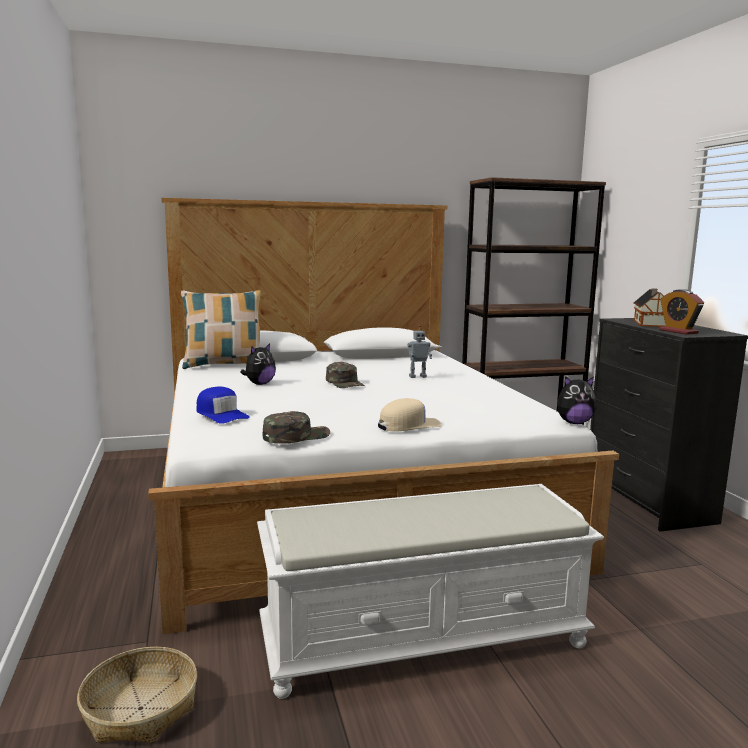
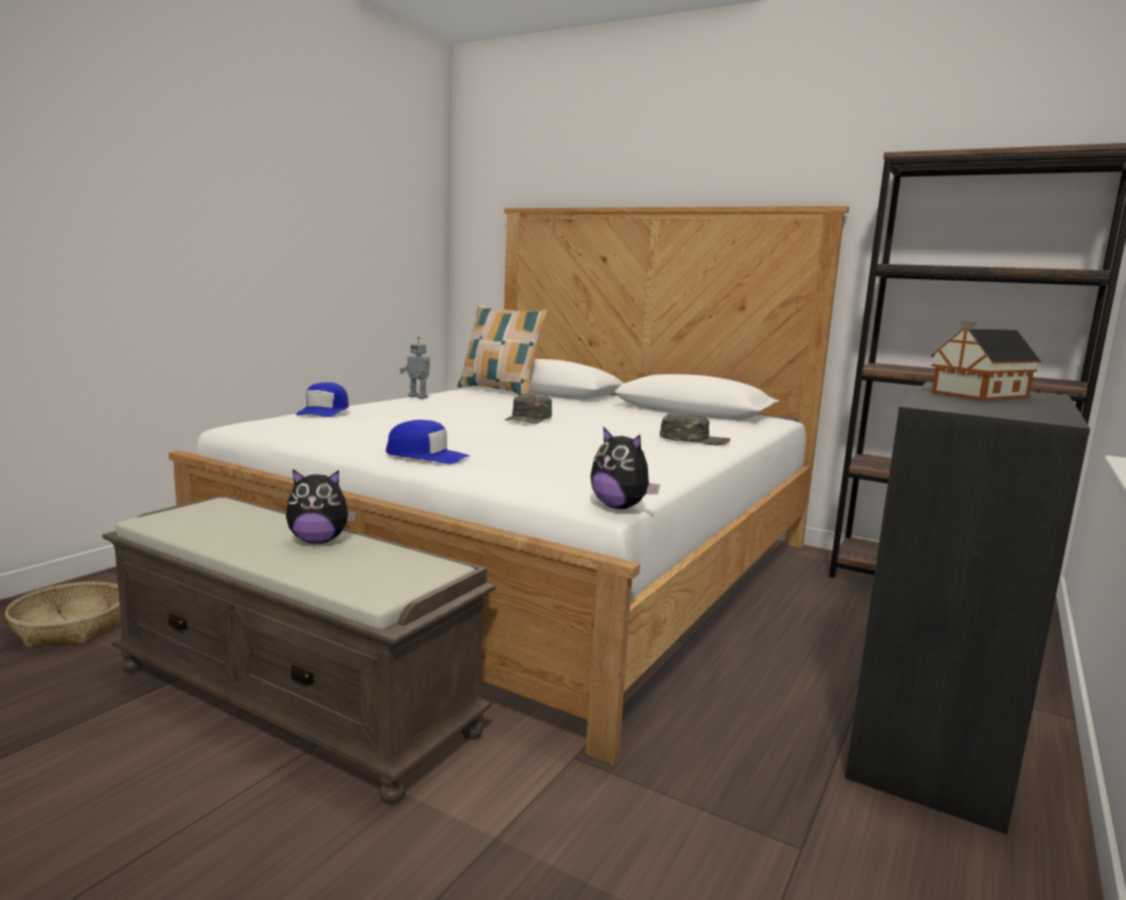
camera: 45 degrees right, 0 degrees up
(259, 384) = (461, 405): plush toy -> plush toy (319, 541)
(296, 436) = (310, 436): green cap -> green cap (694, 439)
(409, 425) = (426, 456): beige cap -> blue cap
(417, 376) = (633, 431): toy robot -> toy robot (419, 397)
(425, 638) = (296, 699): white bench -> brown bench
(678, 331) = (948, 403): alarm clock -> none

